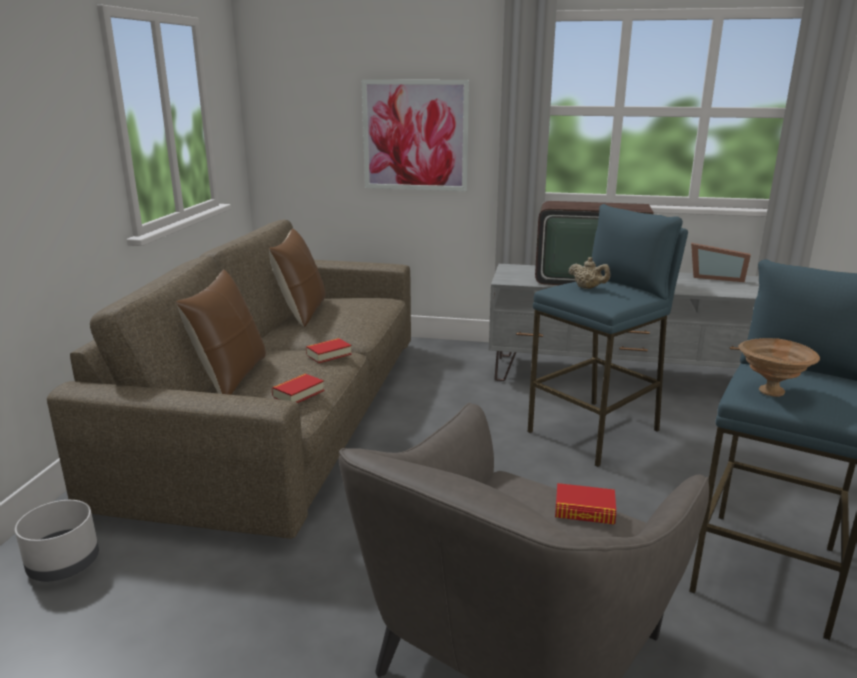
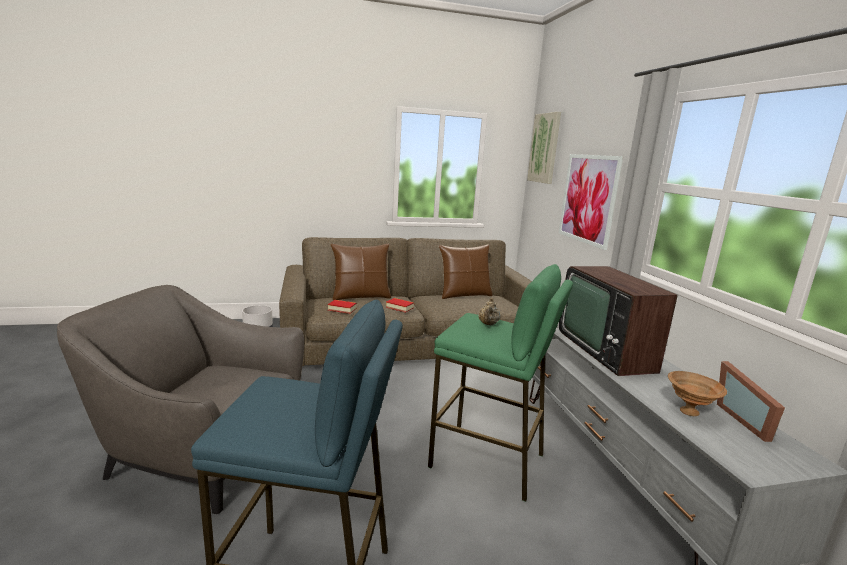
camera: 65 degrees right, 5 degrees down
(287, 72) = (544, 148): none -> picture
(584, 510) = (228, 397): book -> none
(595, 431) = (488, 460): blue stool -> green stool
(769, 391) = (274, 389): brown bowl -> brown bowl (688, 411)

